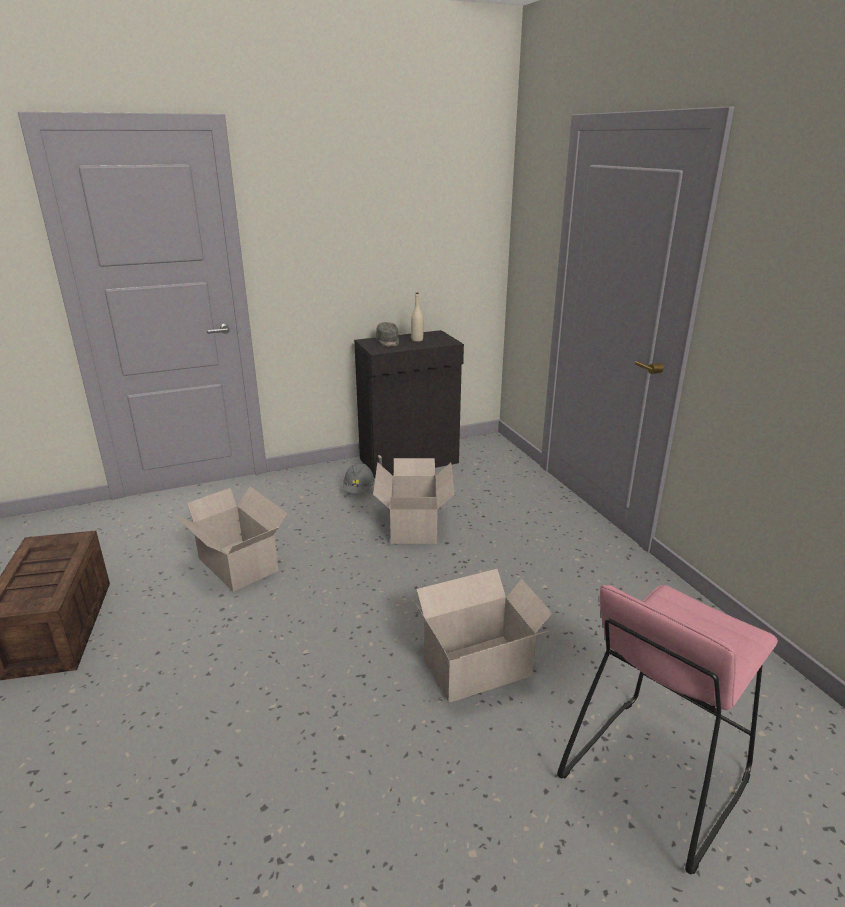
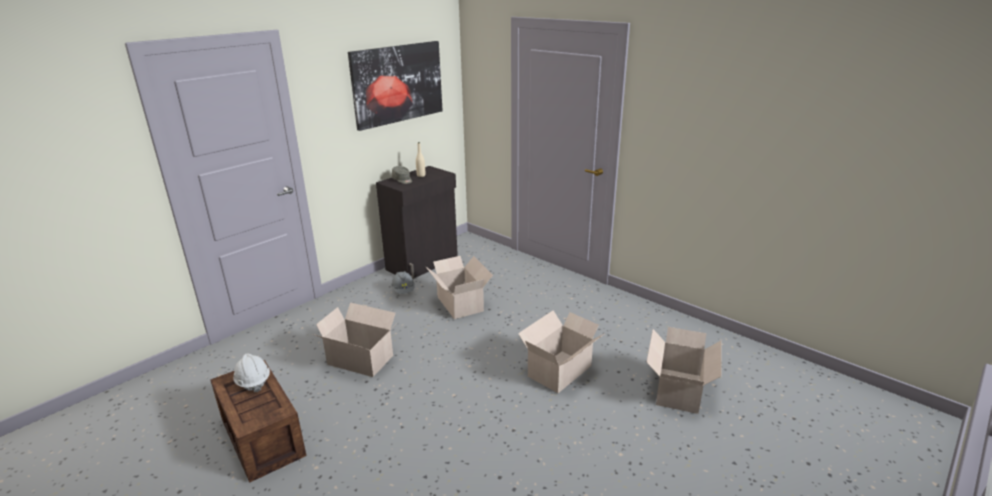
camera: 25 degrees left, 0 degrees up
(59, 553) = (253, 381): none -> white hard hat
(402, 208) = (397, 84): none -> picture
(653, 776) = (678, 391): pink stool -> cardboard box

